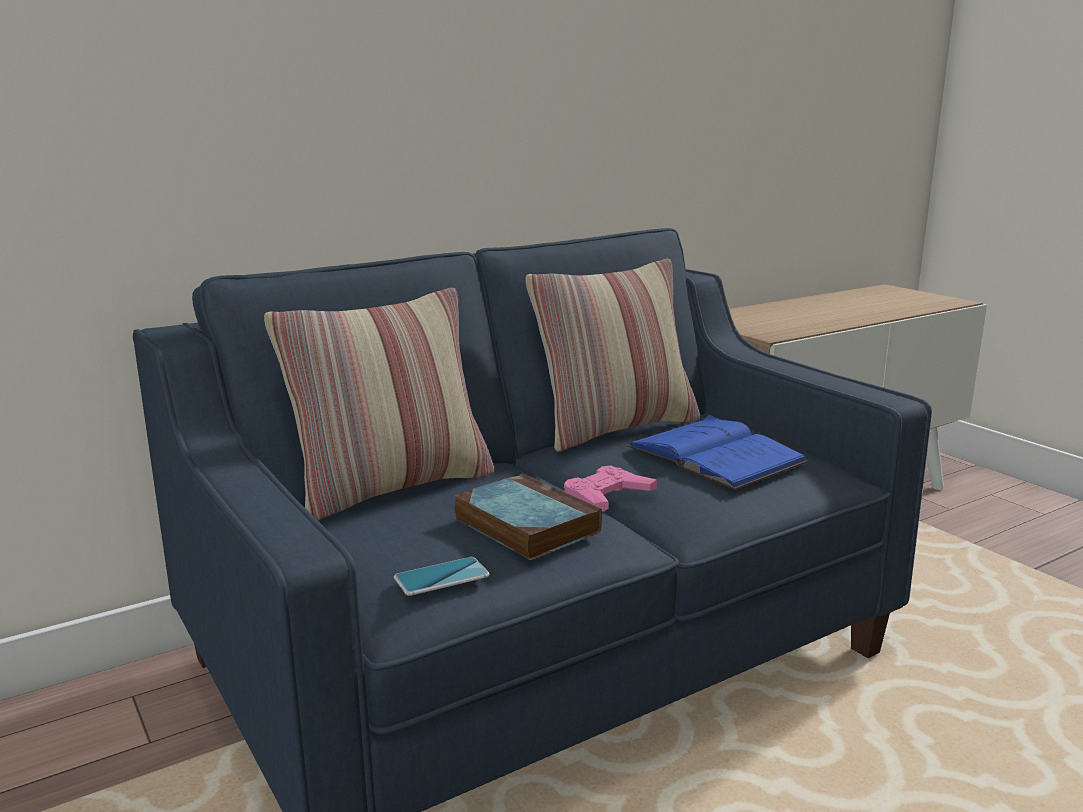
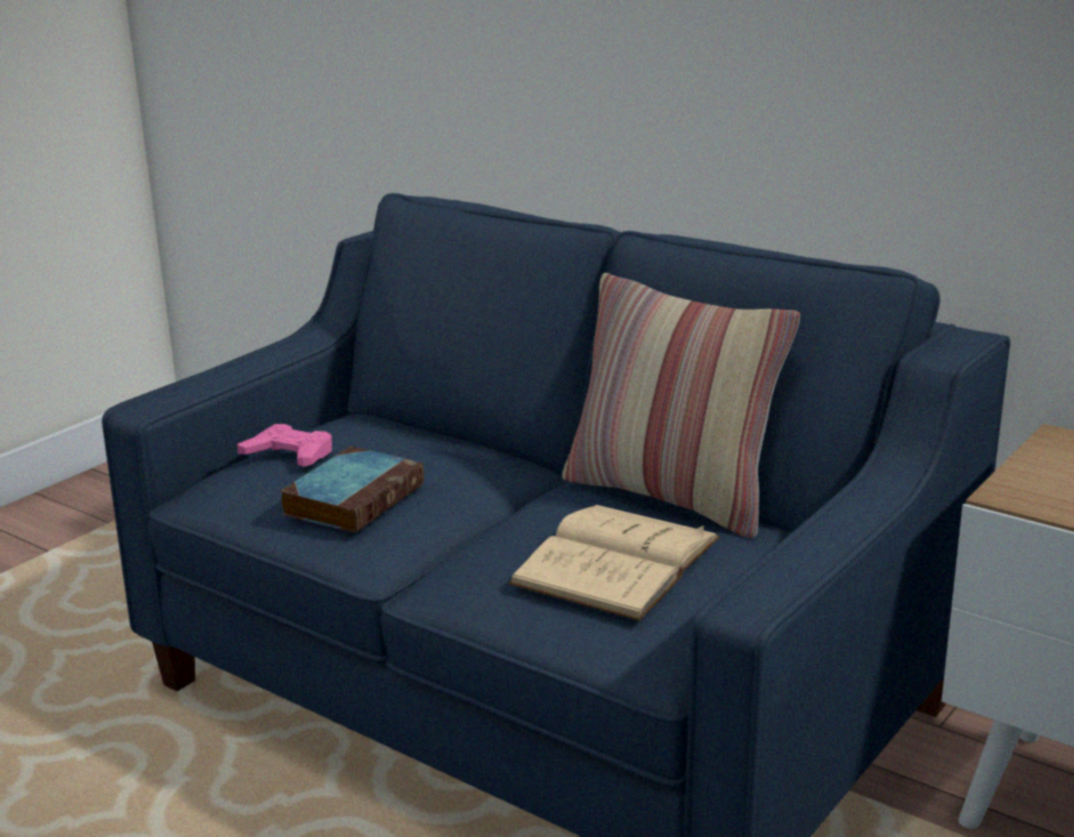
camera: 70 degrees right, 5 degrees up
(391, 488) = (420, 433): pillow -> none
(441, 577) = (237, 489): phone -> none
(606, 497) = (455, 525): pink game controller -> pink game controller (289, 454)
(715, 454) = (617, 560): blue book -> beige book

